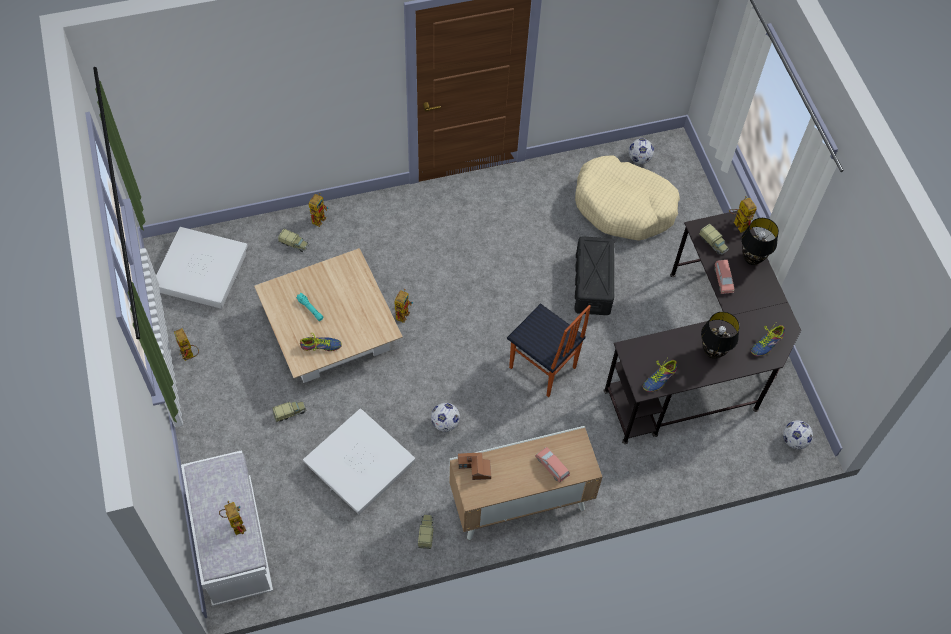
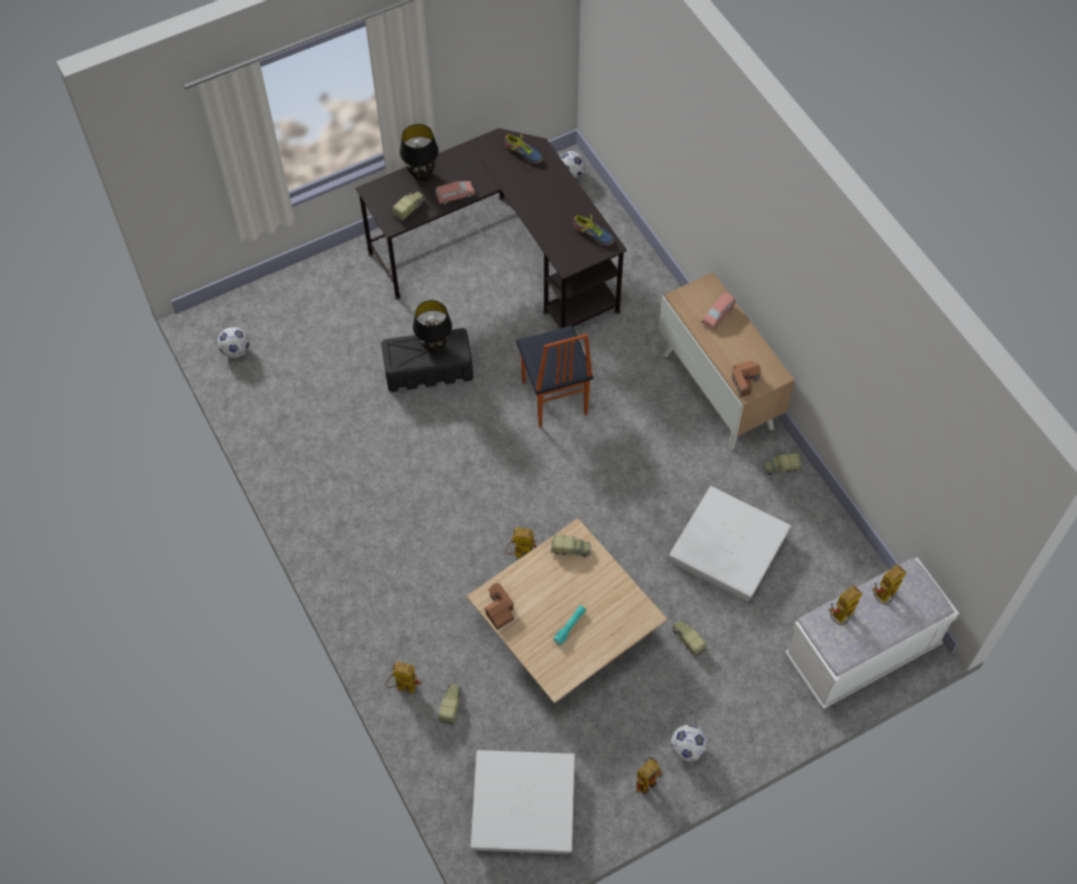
camera: 100 degrees left, 0 degrees up
(321, 346) = (616, 601): shoe -> none
(341, 266) = (498, 609): none -> toy house
(376, 325) = (570, 549): none -> toy truck
(445, 423) = (649, 478): football -> football (687, 749)
(542, 368) = (553, 399): chair -> chair turned 135 degrees clockwise
(624, 206) = (311, 356): beige dog bed -> none
(713, 352) = (547, 194): black table lamp -> black table lamp (434, 346)
(737, 224) = (377, 191): toy robot -> toy robot (840, 618)

